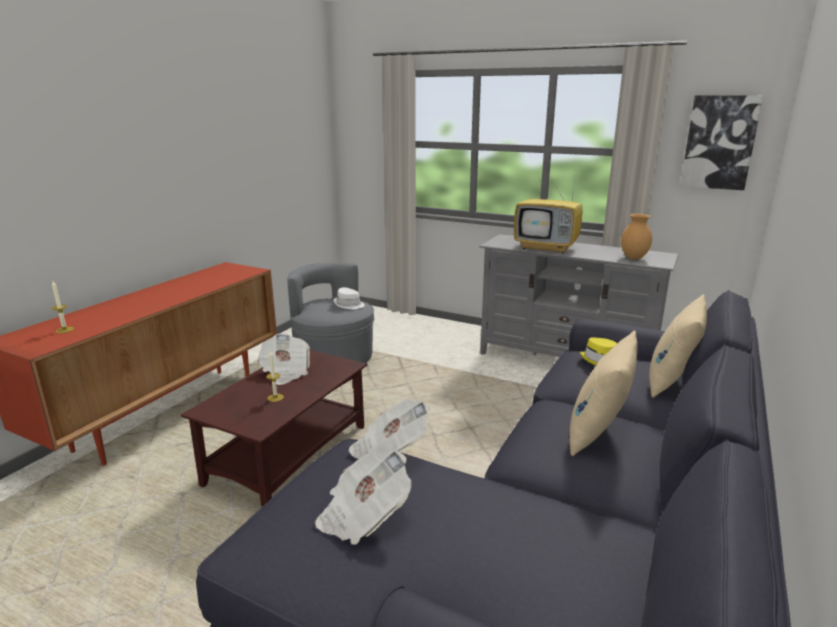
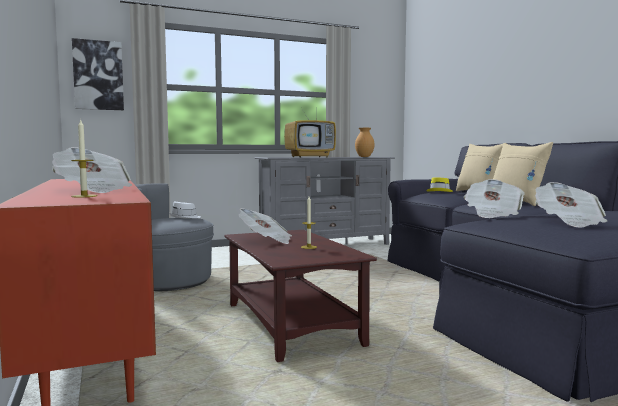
camera: 50 degrees left, 15 degrees down
(115, 314) = (93, 190): none -> newspaper
(719, 142) = (376, 89): picture -> picture (98, 75)

